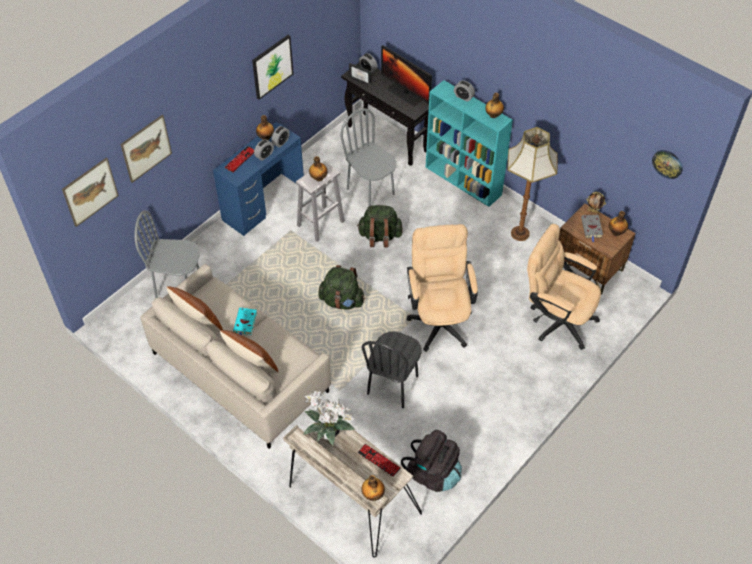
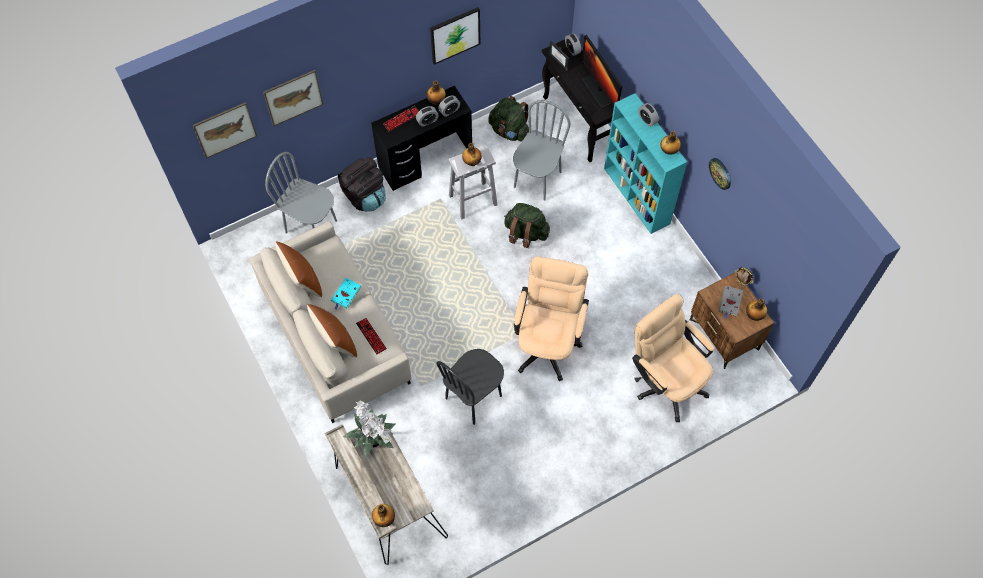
camera: 20 degrees right, 10 degrees up
(263, 203) = (425, 160): blue desk -> black desk
(342, 301) = (460, 292): green backpack -> green backpack (509, 131)
(370, 191) = (537, 179): grey chair -> grey chair turned 45 degrees clockwise
(379, 460) = (408, 484): keyboard -> keyboard (371, 336)
(433, 473) = (475, 501): black backpack -> black backpack (364, 196)
(520, 233) = (670, 273): floor lamp -> none
(667, 163) = (811, 275): wall clock -> wall clock (720, 173)

